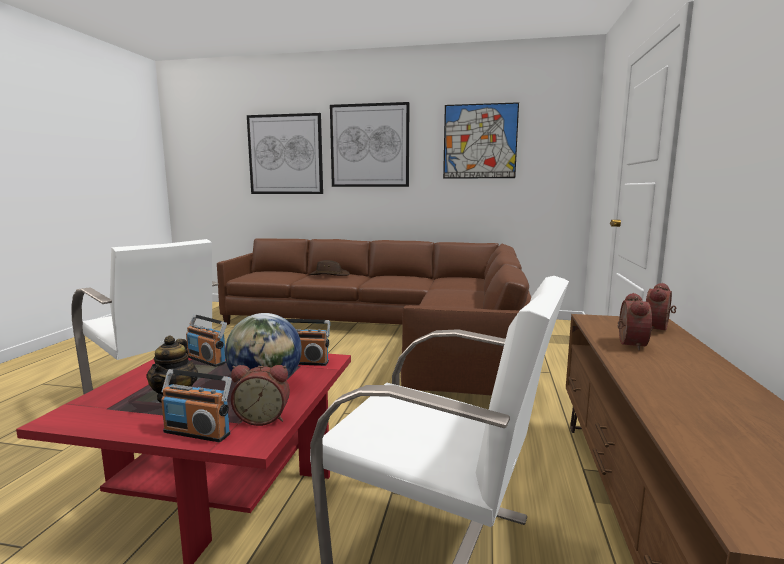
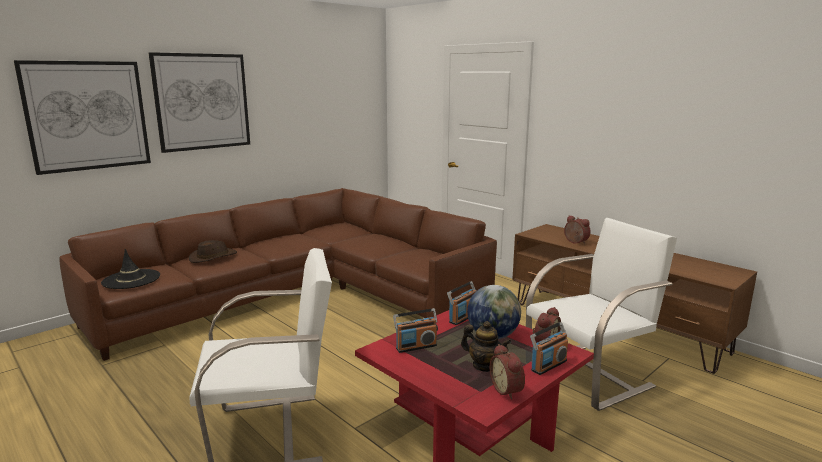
camera: 55 degrees left, 5 degrees up
(262, 274) = (131, 279): none -> black hat
(480, 141) = (308, 95): picture -> none
(658, 329) = (560, 231): alarm clock -> alarm clock (508, 390)

